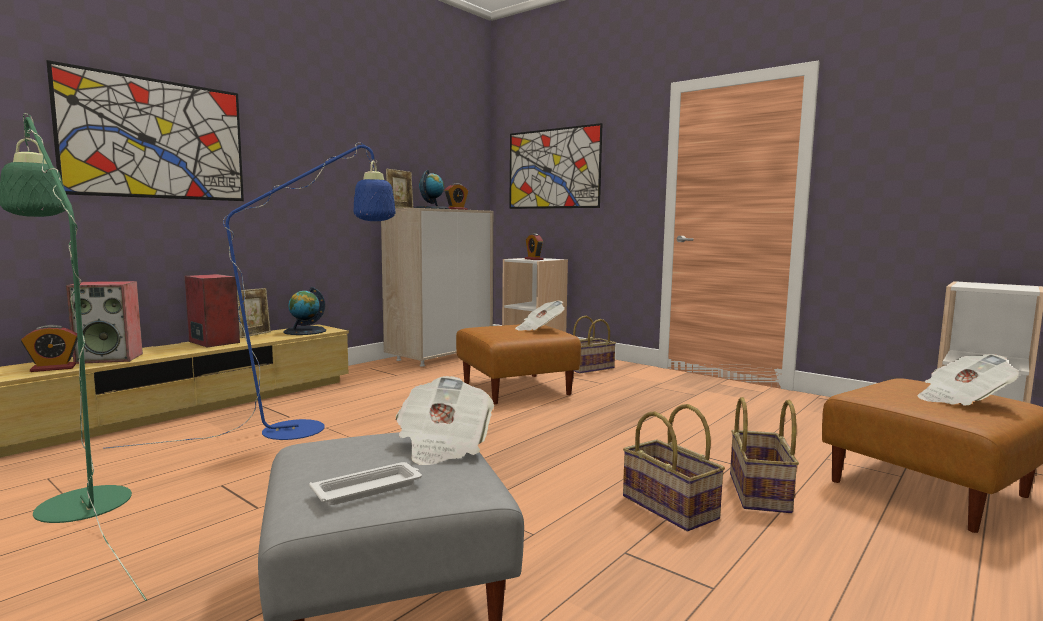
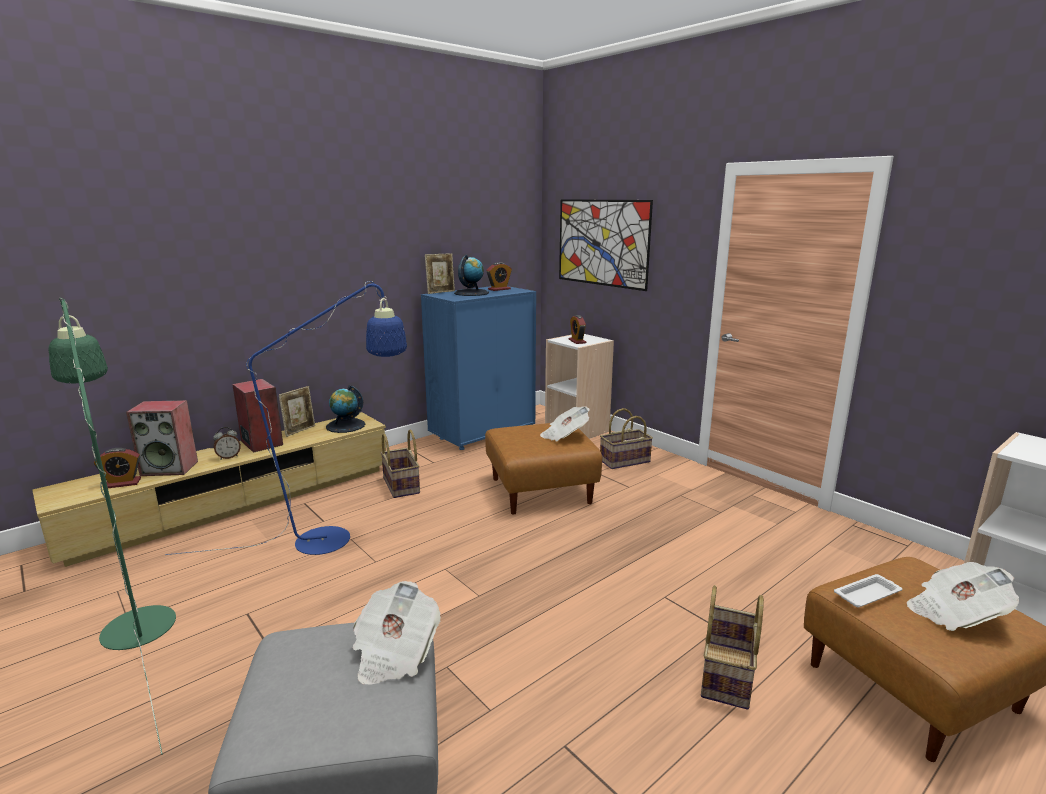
camera: 10 degrees right, 10 degrees up
(156, 139) = (196, 260): picture -> none
(179, 350) = (228, 457): none -> alarm clock
(369, 489) = (309, 718): white tray -> white tray (868, 594)
(440, 356) = (482, 434): beige cabinet -> blue cabinet
(671, 507) = (630, 686): basket -> basket (402, 485)

